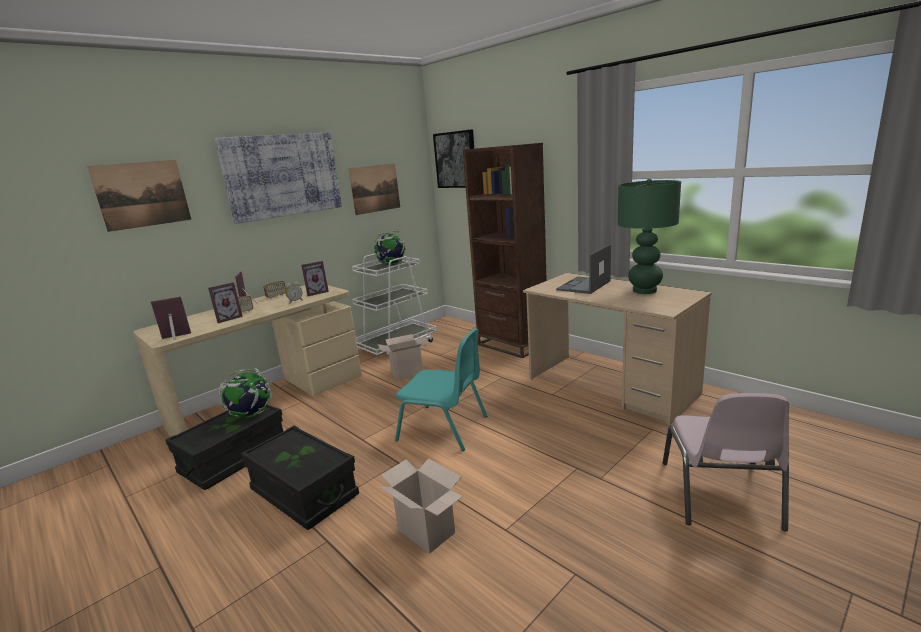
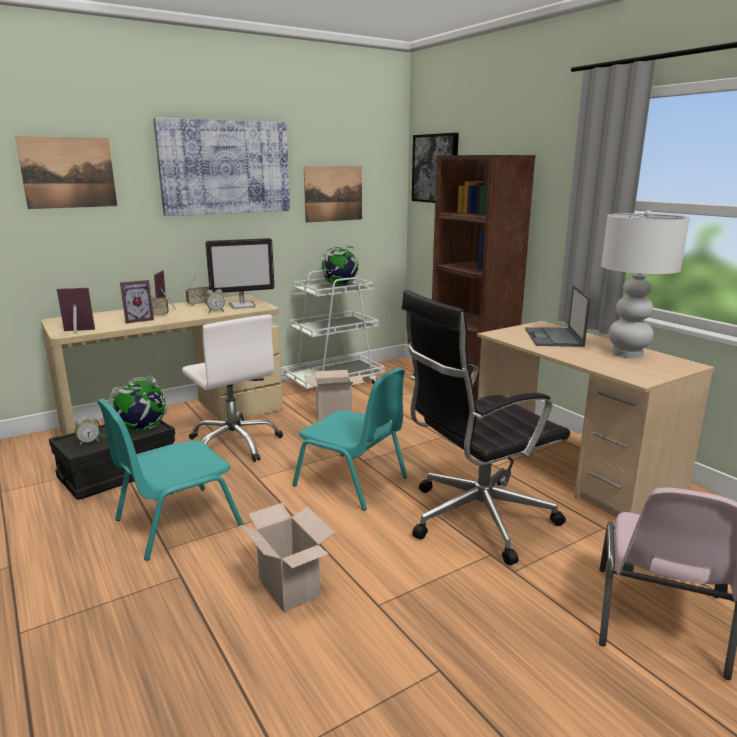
camera: 10 degrees right, 0 degrees up
(205, 436) = (88, 442): none -> alarm clock
(304, 493) = (175, 522): black storage box -> turquoise chair
(316, 293) = (243, 305): picture frame -> monitor
(331, 413) = (234, 443): none -> white office chair
(554, 440) = (475, 519): none -> black office chair
(583, 285) = (554, 338): laptop -> laptop turned 45 degrees counterclockwise
(644, 291) = (627, 353): green table lamp -> white table lamp

